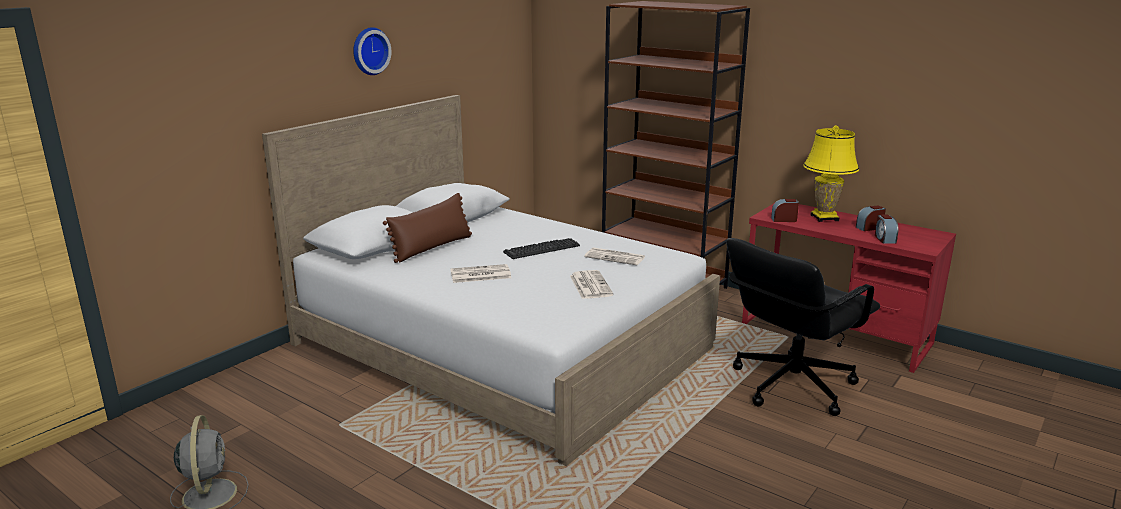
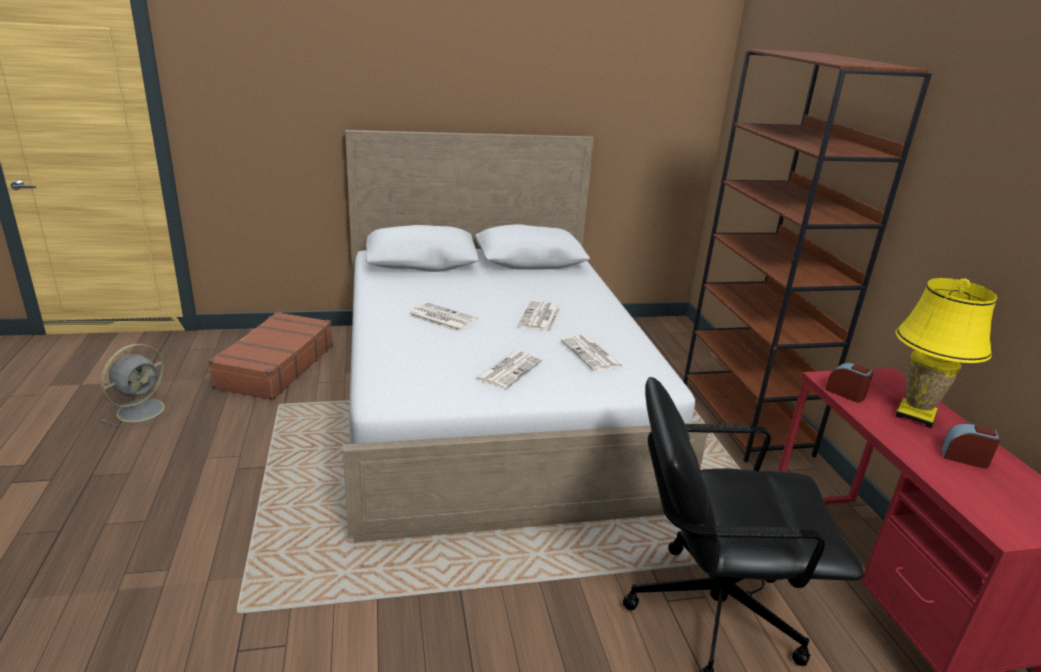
camera: 40 degrees right, 5 degrees up
(275, 403) = (275, 366): none -> brown suitcase
(369, 51) = (485, 70): wall clock -> none
(432, 248) = (457, 280): brown pillow -> none
(541, 249) = (540, 317): keyboard -> newspaper
(884, 239) = (957, 484): alarm clock -> none

